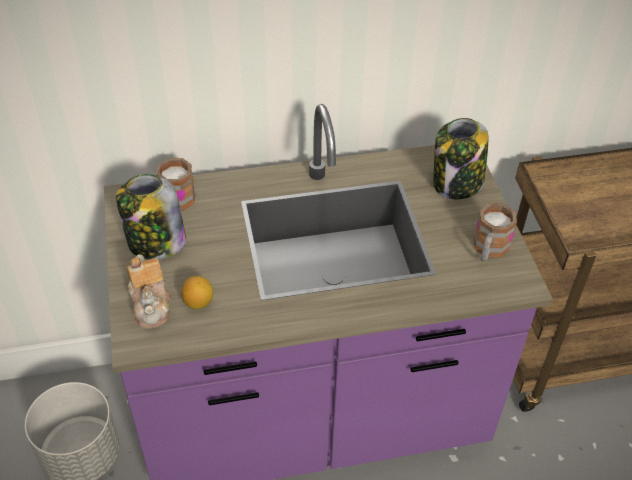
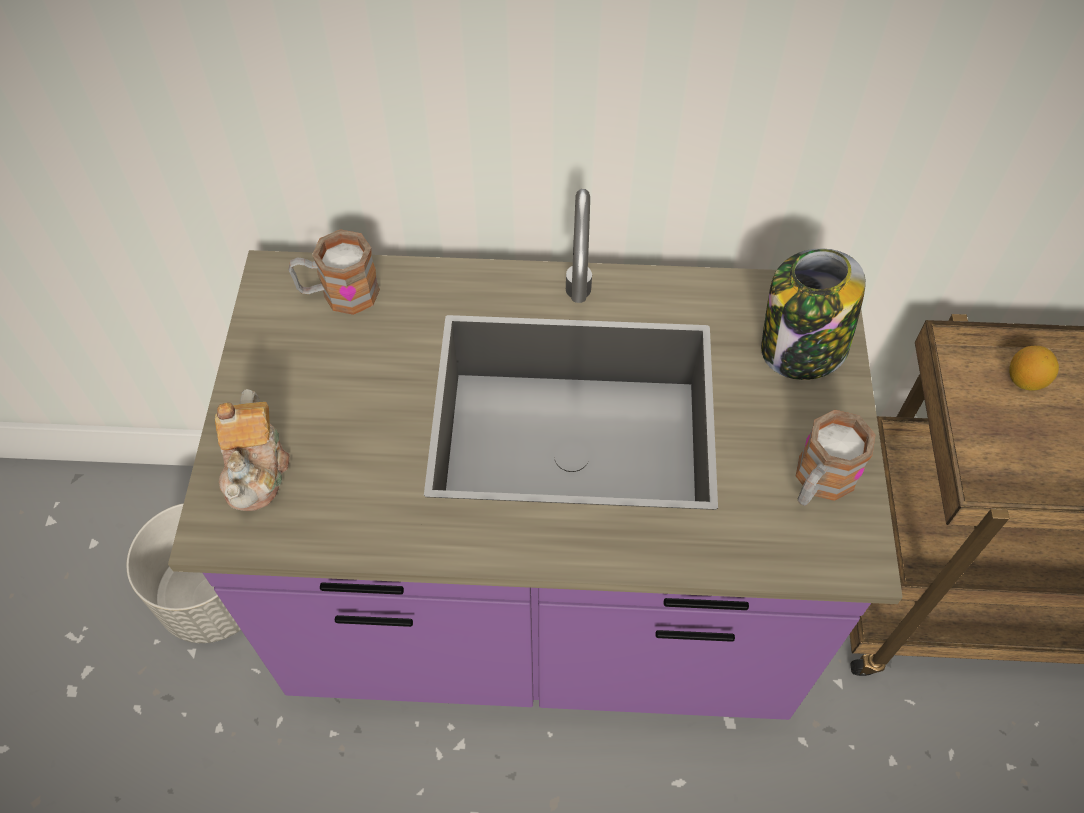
camera: 15 degrees right, 10 degrees up
(155, 242) = (295, 363): jar -> none
(198, 302) = (328, 480): lemon -> lemon (1025, 380)

